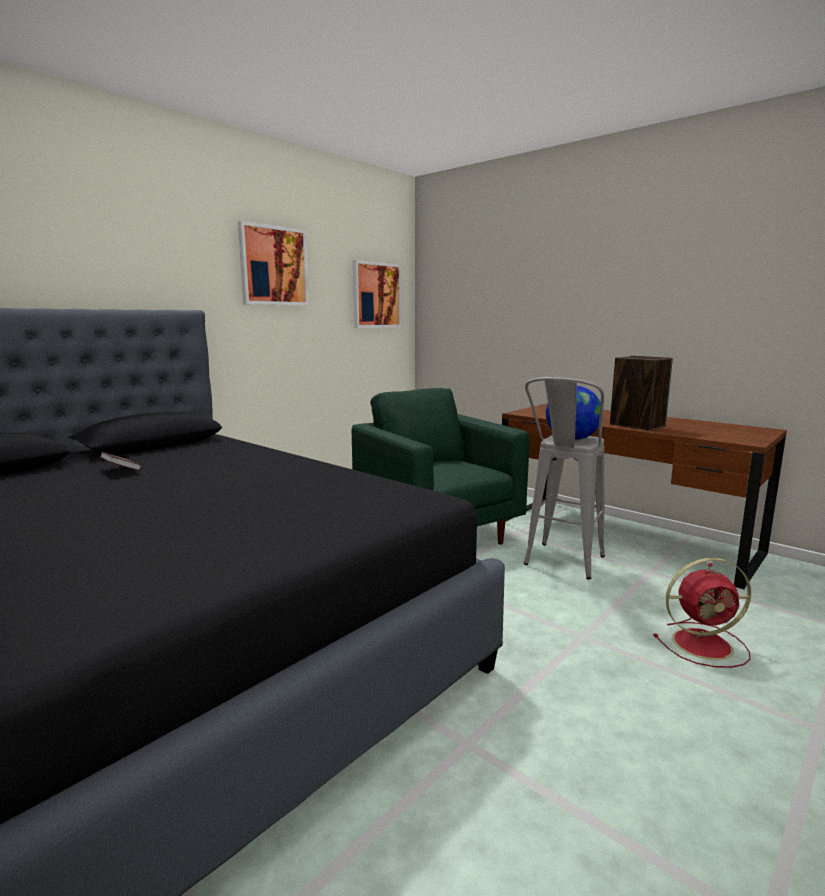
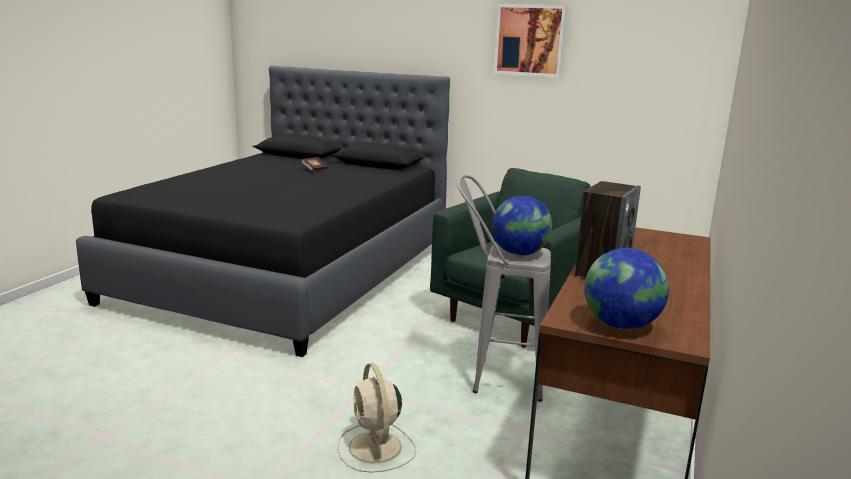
camera: 70 degrees right, 5 degrees up
(376, 295) = (661, 70): picture -> none
(704, 644) = (375, 448): red fan -> beige fan
(748, 434) = (620, 325): none -> globe

